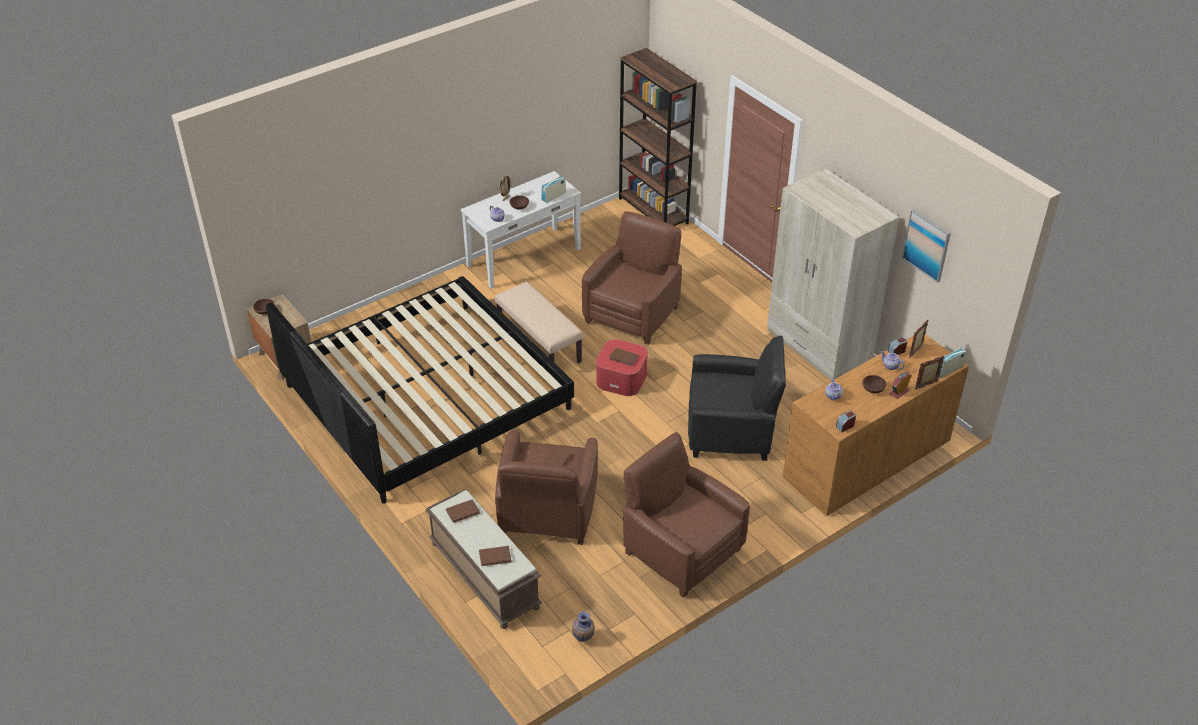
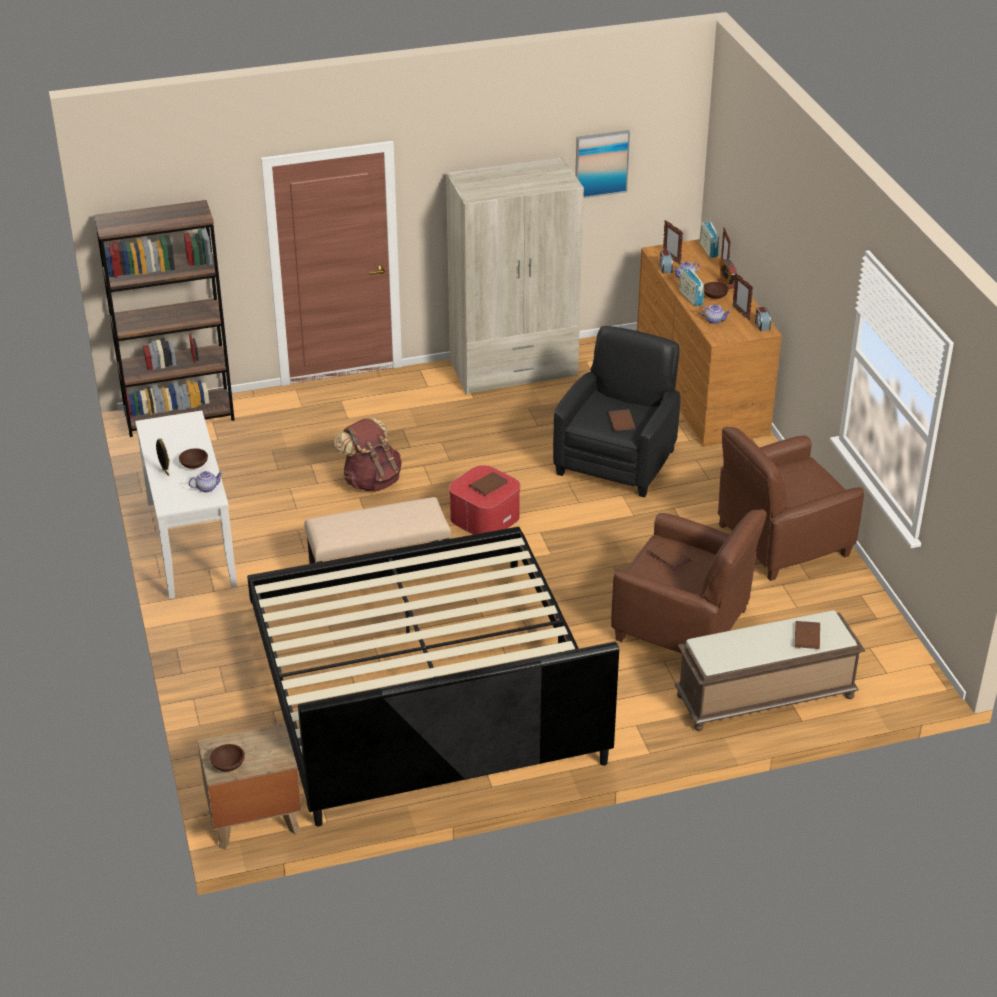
camera: 70 degrees left, 5 degrees down
(463, 512) = (724, 648): brown book -> brown book (621, 422)
(553, 196) = (194, 433): radio -> radio (690, 297)
(583, 639) = (884, 639): vase -> none
(632, 313) = (371, 481): brown armchair -> brown backpack
(856, 410) = (741, 313): none -> picture frame

